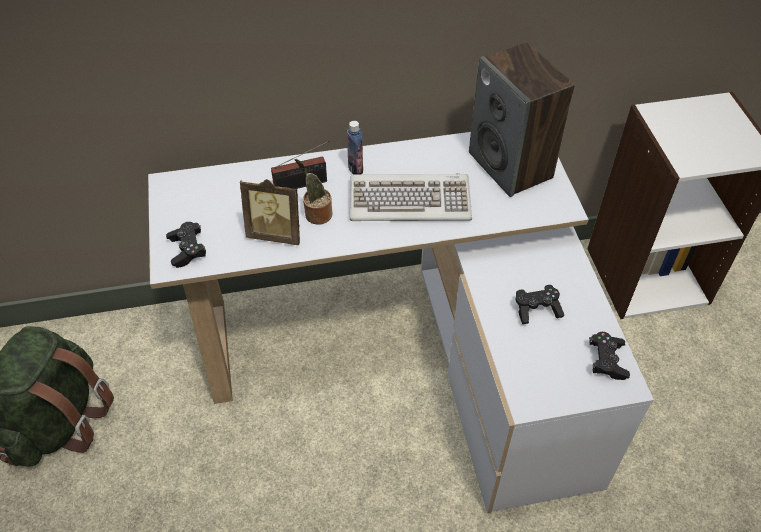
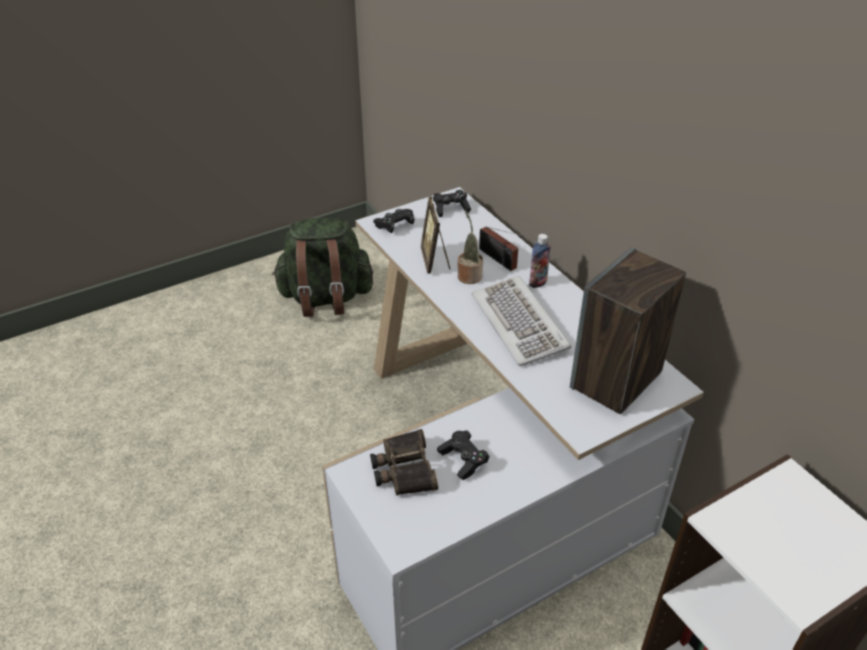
camera: 70 degrees right, 10 degrees down
(535, 358) = (403, 469): none -> binoculars
(607, 361) = (424, 527): black game controller -> black game controller (451, 209)

